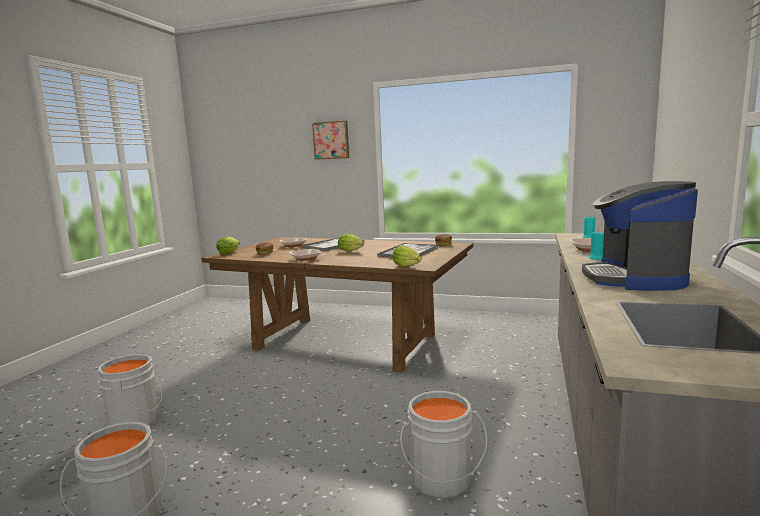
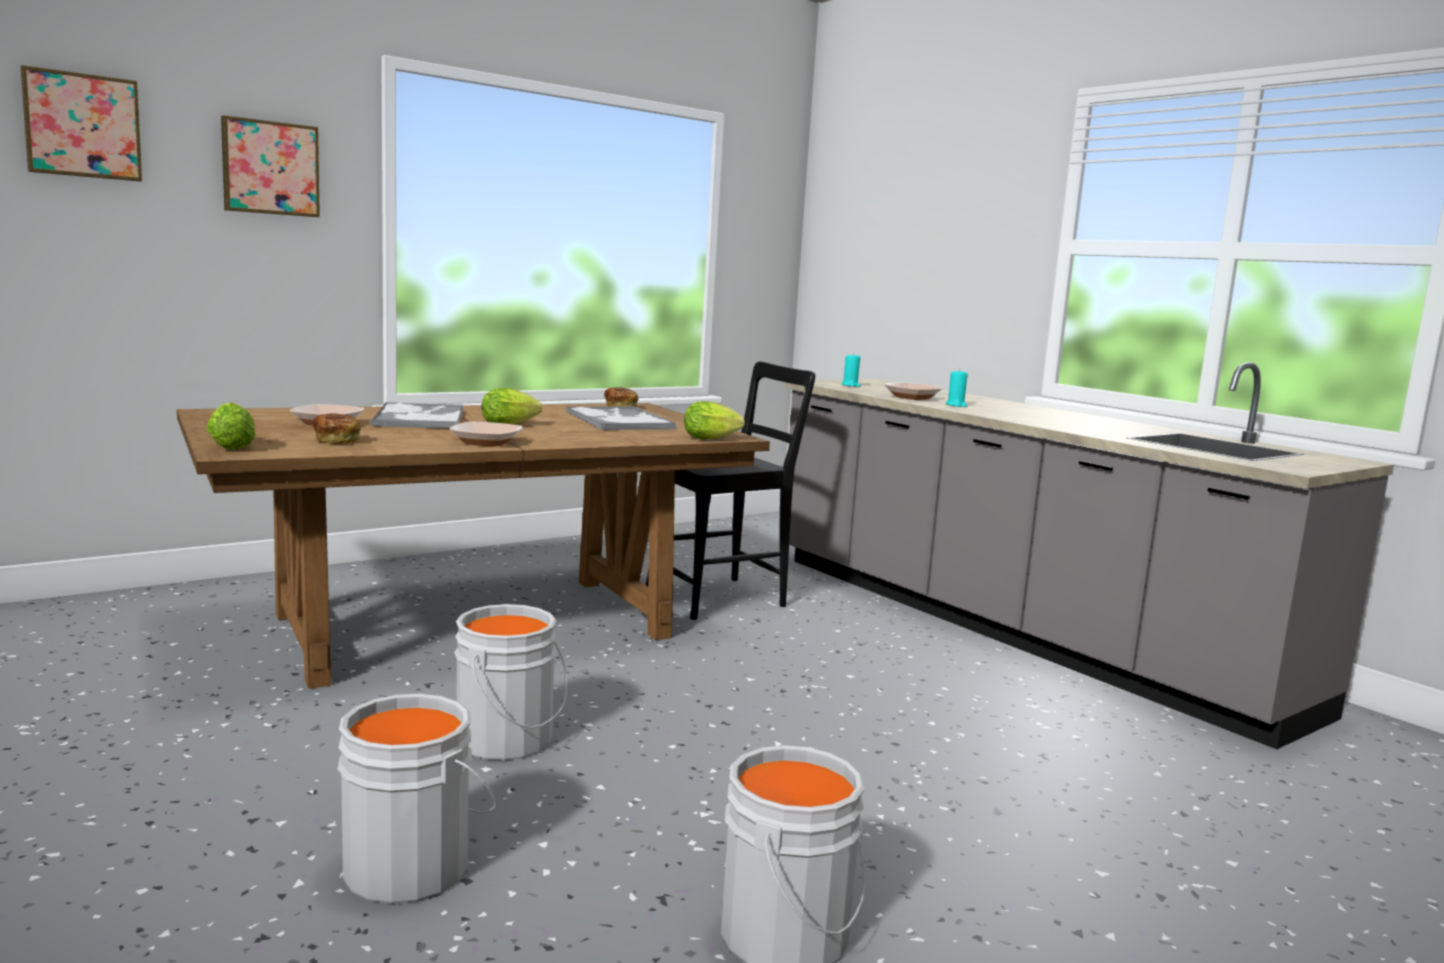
camera: 55 degrees left, 0 degrees up
(273, 135) = (82, 126): none -> picture
(442, 480) = (969, 715): grey bucket -> grey bucket (509, 741)
(475, 360) = (722, 597): none -> black chair
(634, 278) = (1060, 420): coffee machine -> none

